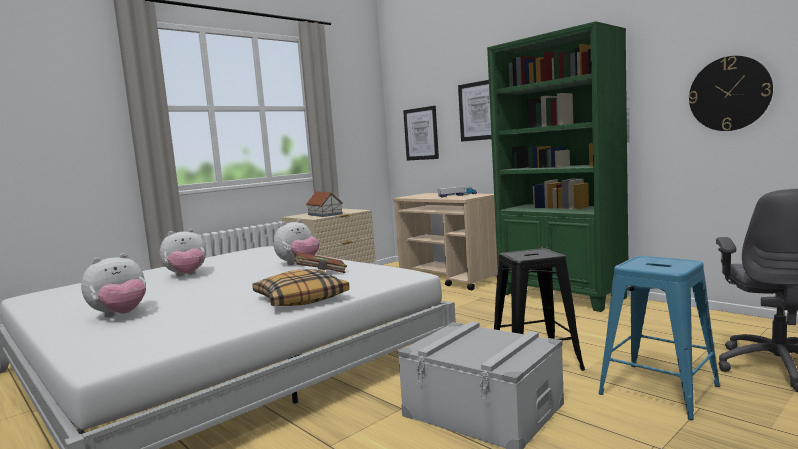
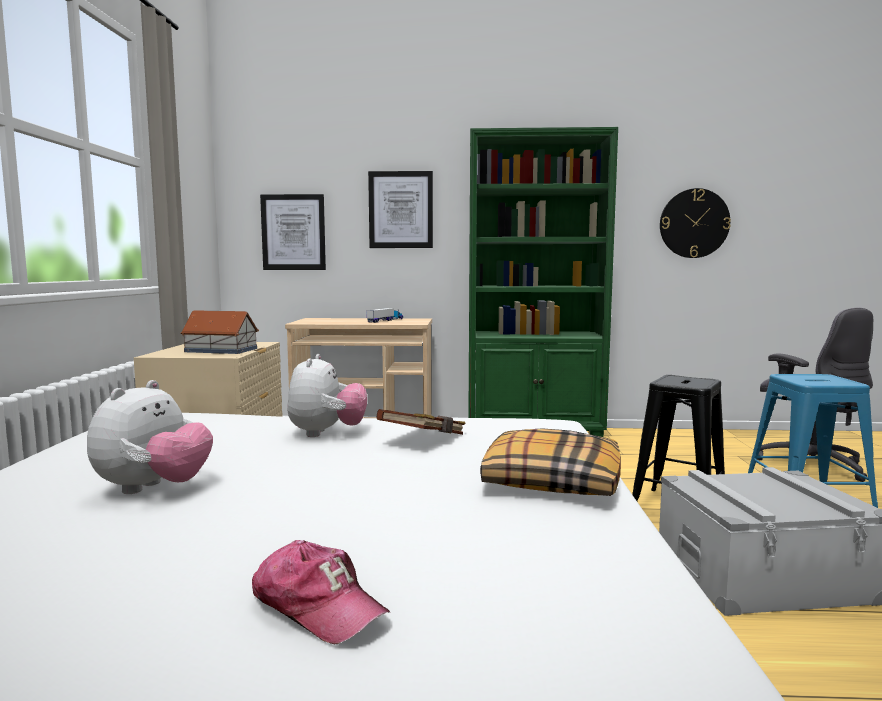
camera: 45 degrees left, 0 degrees up
(120, 315) = (317, 606): plush toy -> cap

